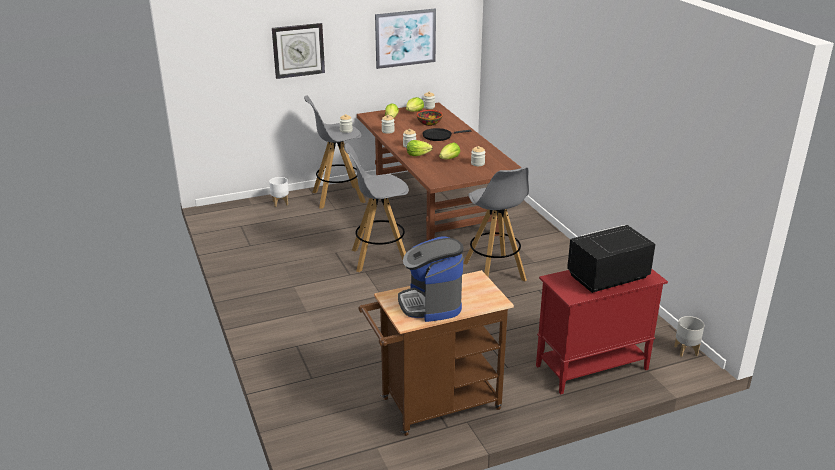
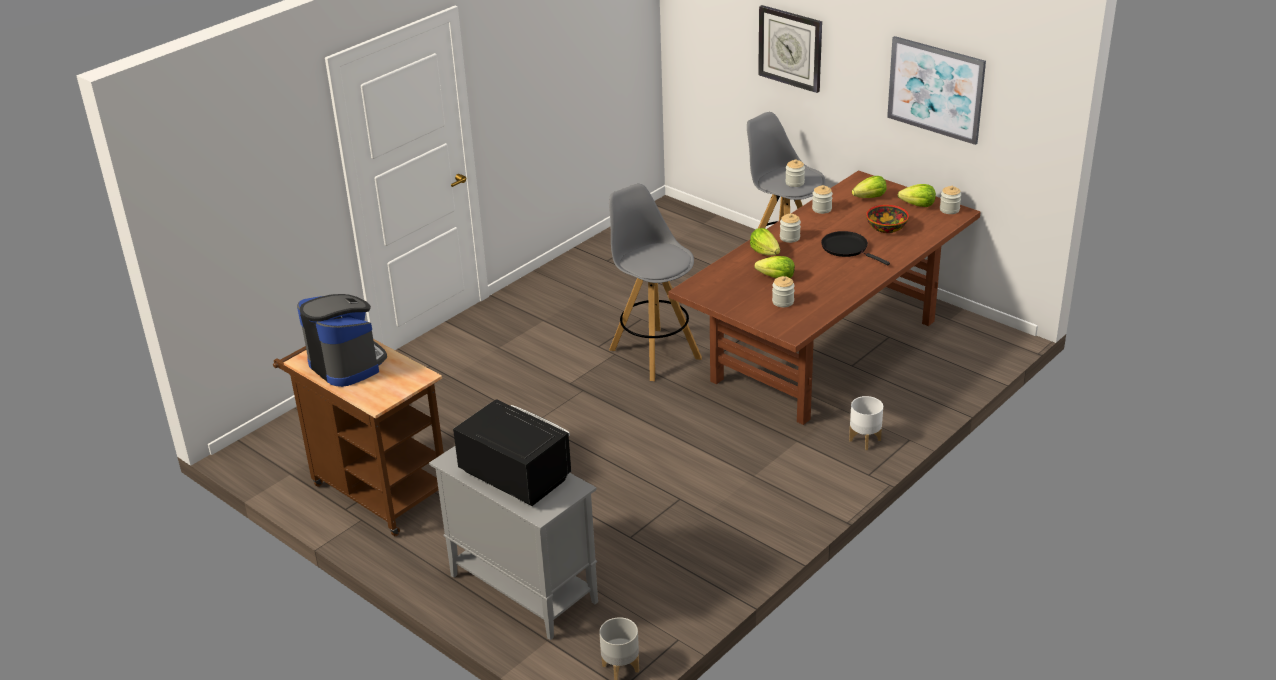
camera: 65 degrees right, 5 degrees up
(280, 203) = (726, 239): white planter -> white planter (865, 440)
(431, 304) = (346, 364): coffee machine -> coffee machine turned 90 degrees clockwise
(494, 272) = (696, 449): grey stool -> none
(591, 368) = (522, 588): red cabinet -> grey cabinet

